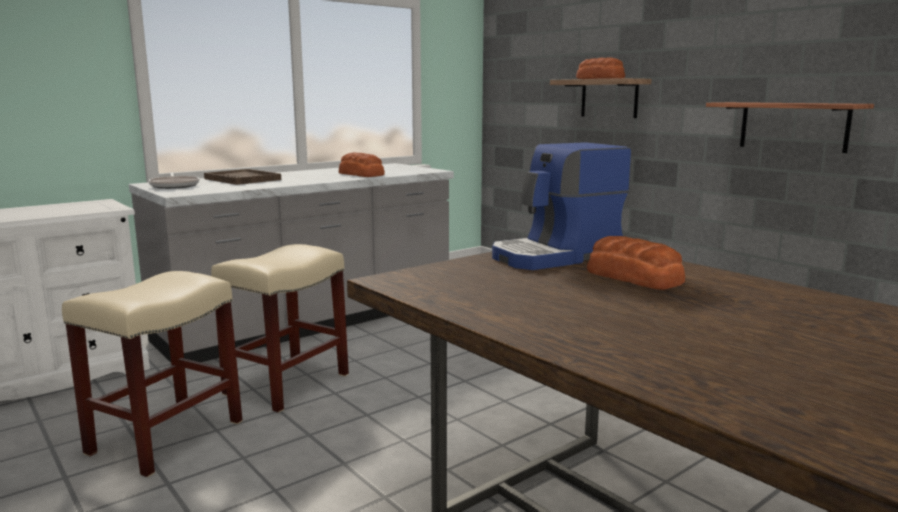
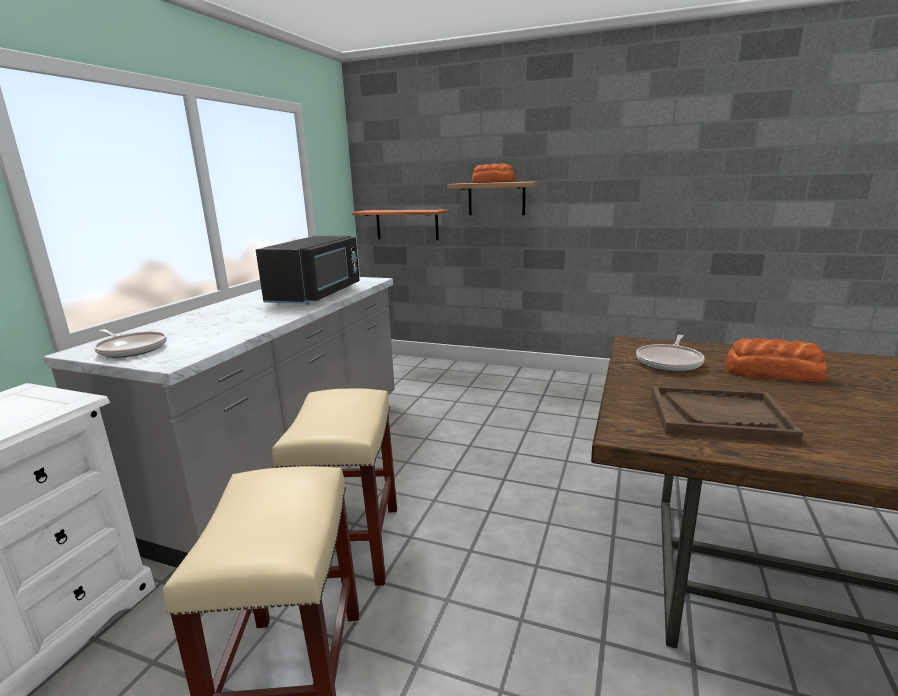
camera: 30 degrees left, 5 degrees up
(243, 179) = (199, 322): brown tray -> brown tray (718, 417)
(361, 174) = (318, 295): bread -> black microwave
(557, 256) = (670, 361): coffee machine -> frying pan
(793, 126) = (664, 216): shelf -> shelf (407, 224)

